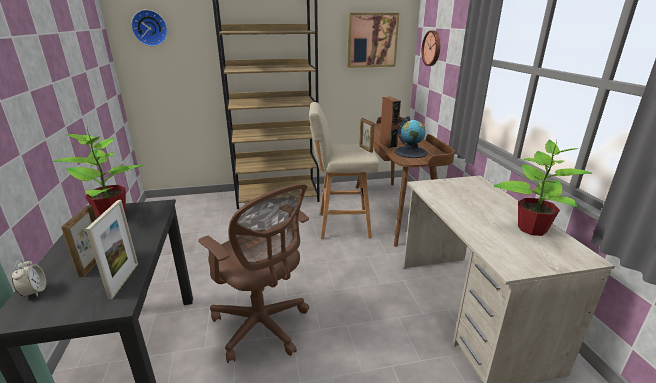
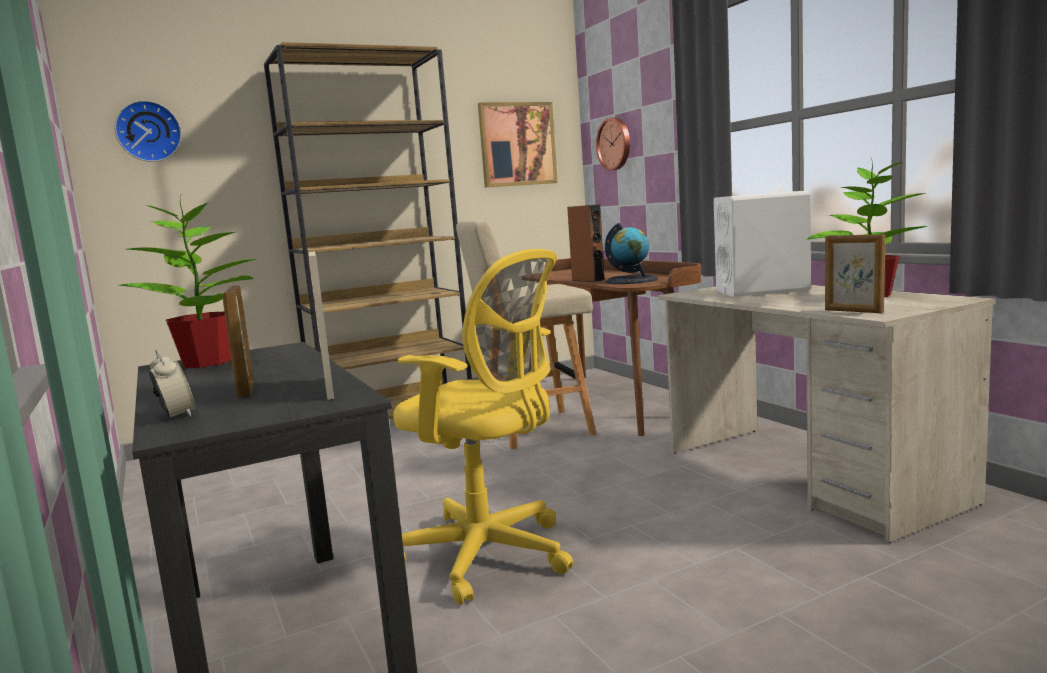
camera: 15 degrees left, 15 degrees down
(262, 327) = (489, 556): brown office chair -> yellow office chair
(365, 149) = (560, 285): picture frame -> picture frame (853, 311)
(471, 196) = (762, 290): none -> white speaker

